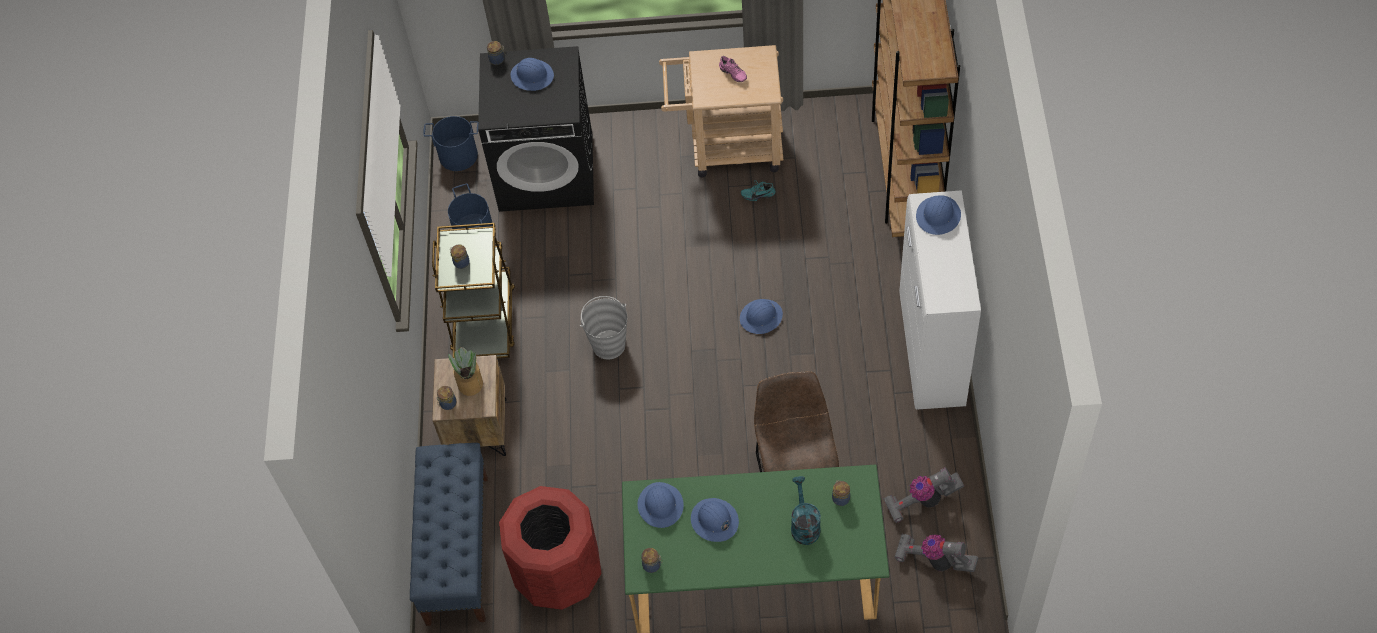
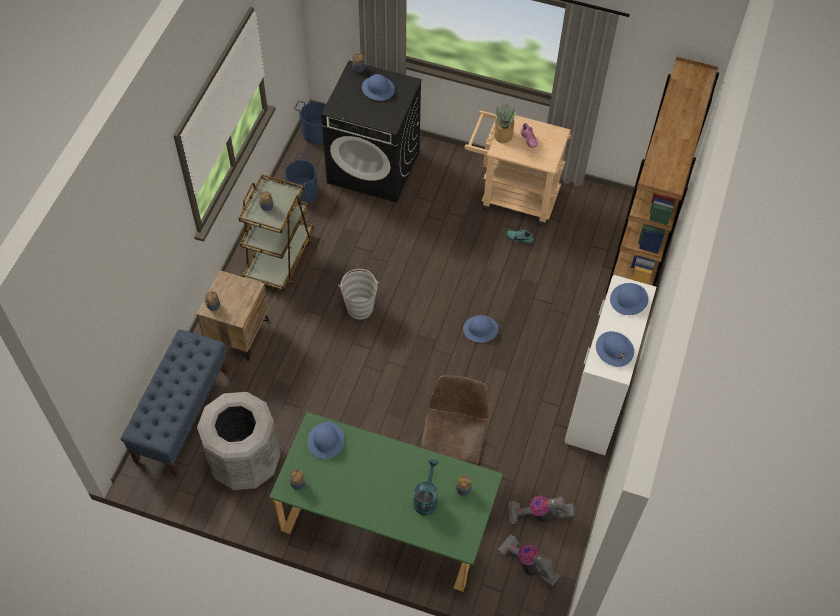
camera: 15 degrees right, 0 degrees up
(470, 384) = (235, 297): potted plant -> potted plant (503, 135)
(558, 574) = (245, 462): red trash can -> grey trash can
(714, 521) = (360, 468): blue hard hat -> blue hard hat (614, 350)

